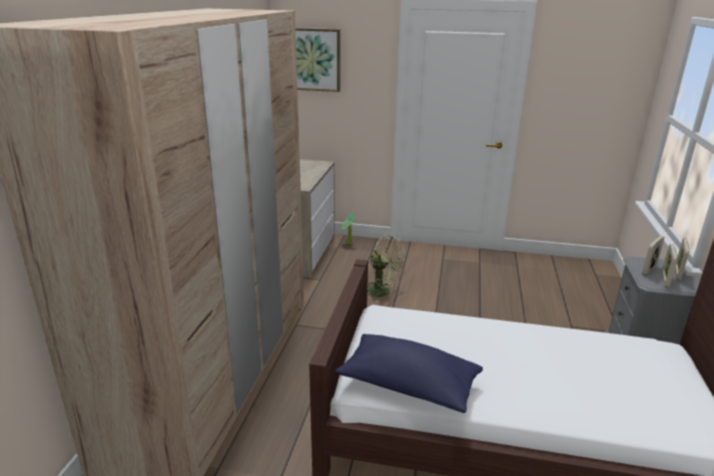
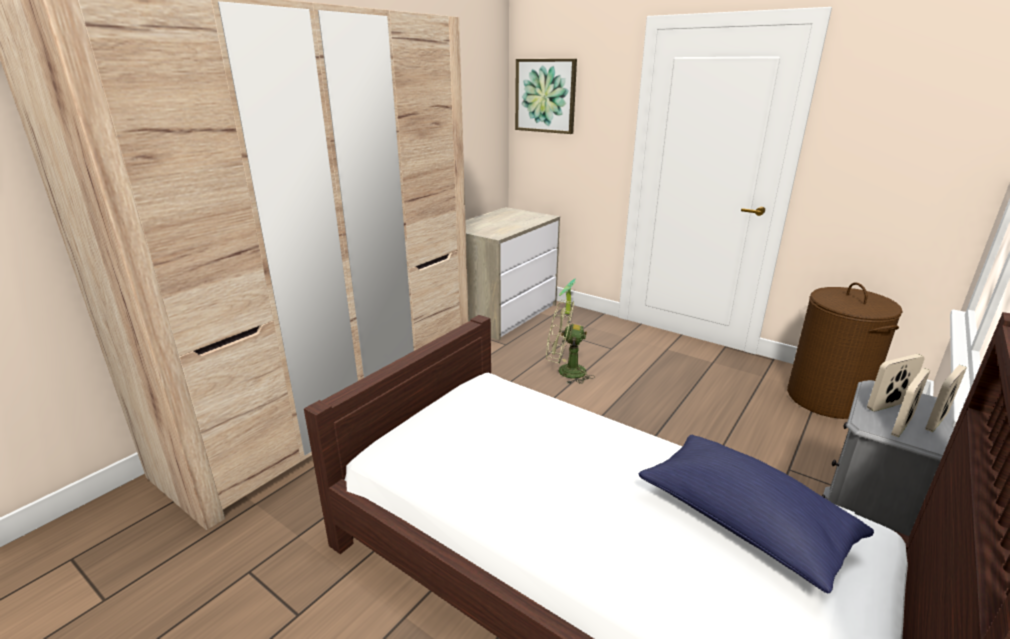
camera: 25 degrees right, 0 degrees up
(384, 292) = (565, 372): green fan -> green fan turned 135 degrees clockwise
(408, 386) = (434, 470): blue pillow -> blue pillow (742, 523)
(562, 273) = (827, 398): none -> brown laundry basket

